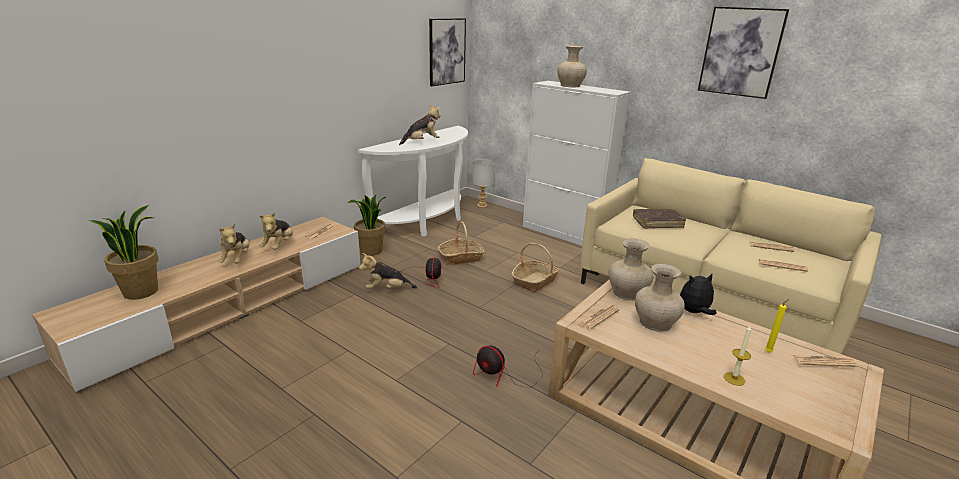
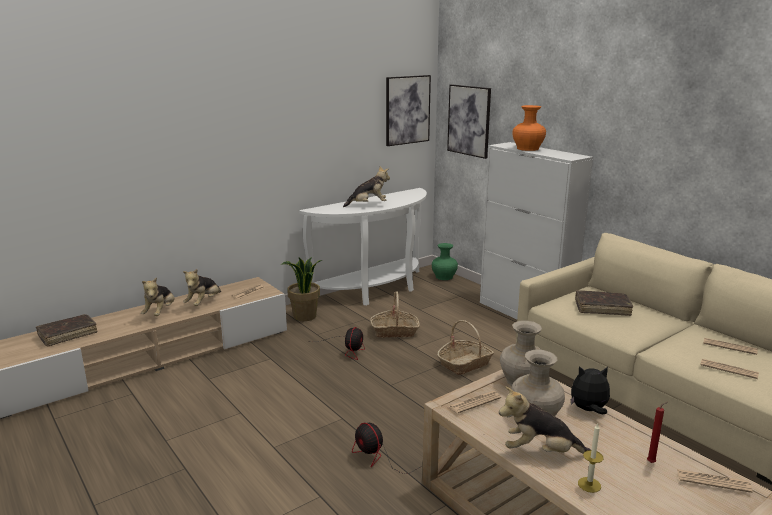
camera: 15 degrees right, 5 degrees down
(141, 291) = (68, 334): potted plant -> brown book
(387, 289) = (304, 357): plush toy -> plush toy (540, 452)
(482, 206) = (444, 277): grey table lamp -> green vase
(570, 85) = (528, 148): beige vase -> orange vase
(741, 52) = (709, 115): picture -> picture (469, 120)
(769, 351) = (652, 462): yellow candle -> red candle

